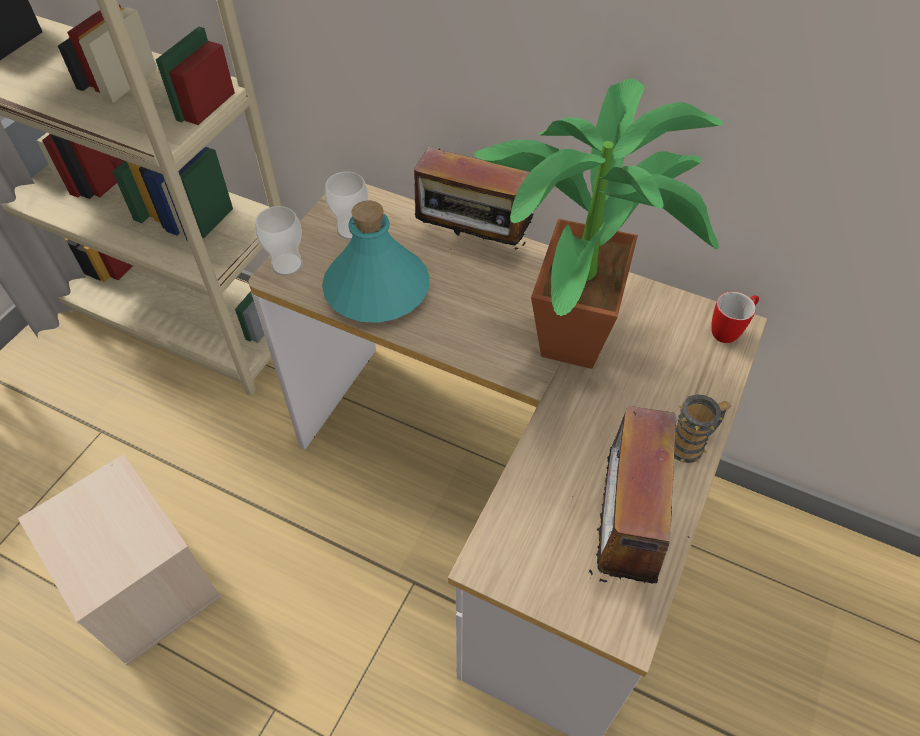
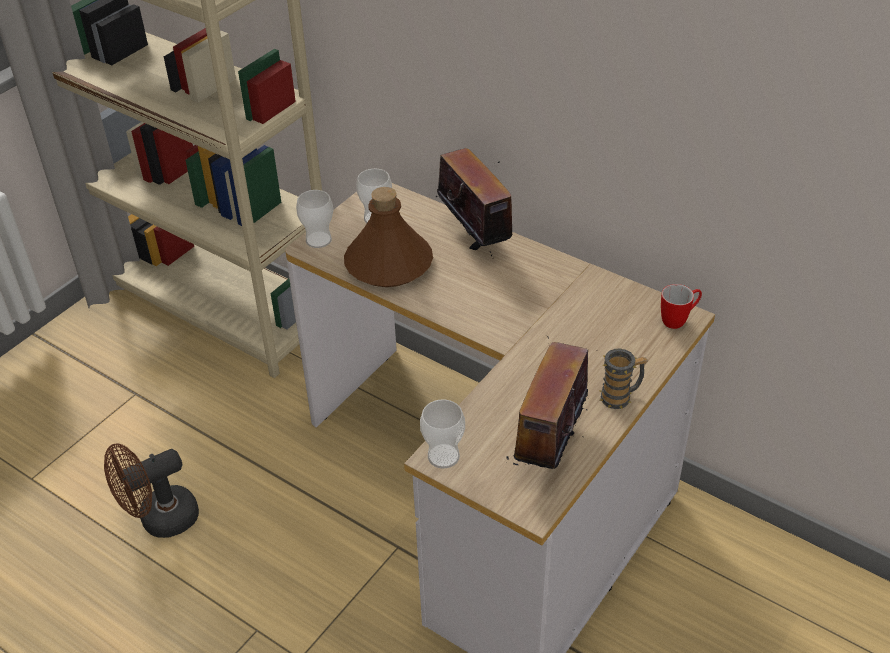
camera: 10 degrees right, 10 degrees down
(148, 584) = (160, 520): beige storage box -> brown fan
(376, 290) = (388, 264): turquoise bottle -> brown bottle
(472, 244) = (475, 237): radio -> radio turned 150 degrees counterclockwise
(496, 560) = (443, 456): none -> cup
(582, 336) = (551, 312): potted plant -> none

